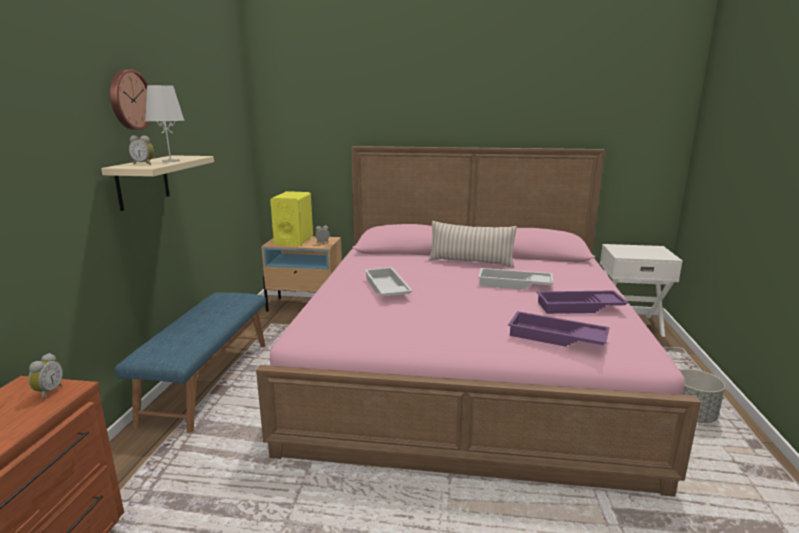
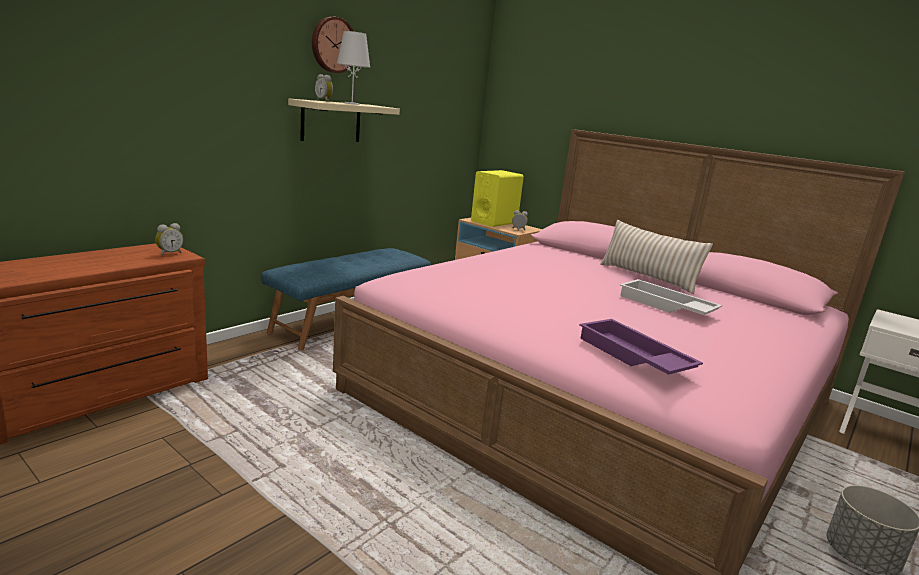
camera: 30 degrees right, 0 degrees up
(385, 288) = (514, 271): white tray -> none
(579, 307) = (714, 345): purple tray -> none

